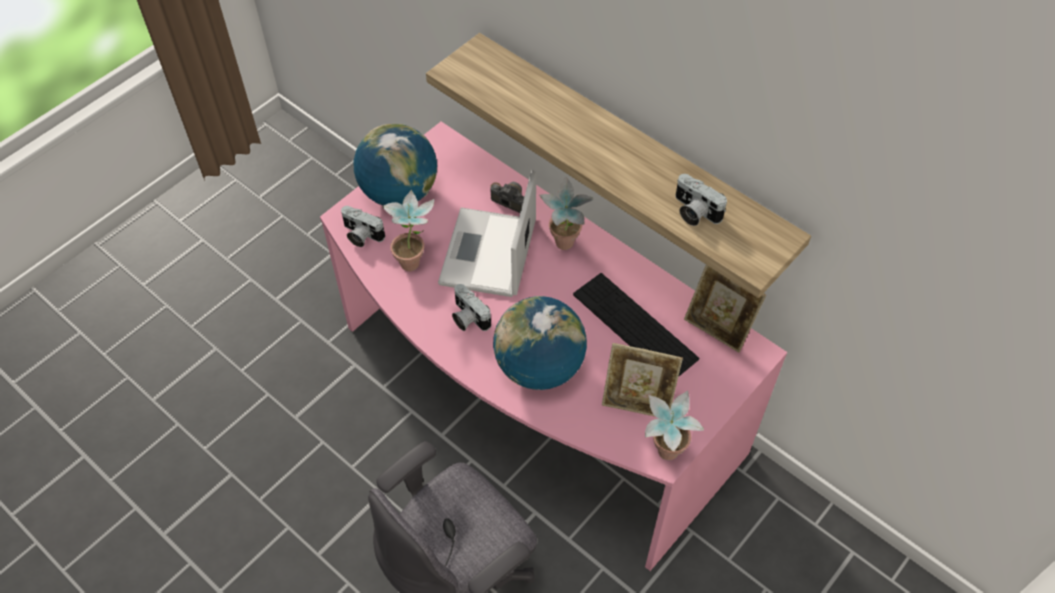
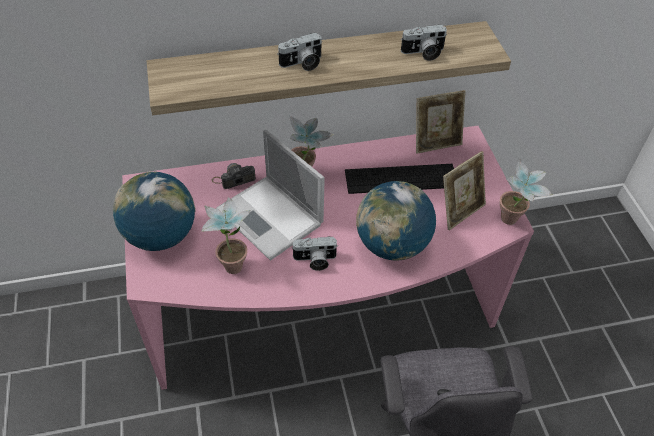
camera: 55 degrees left, 5 degrees down
(361, 235) = (175, 282): camera -> camera (302, 64)

